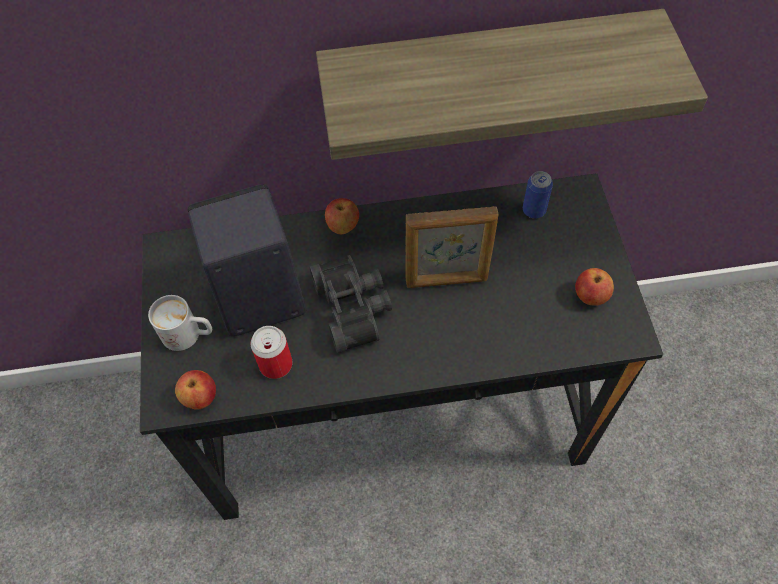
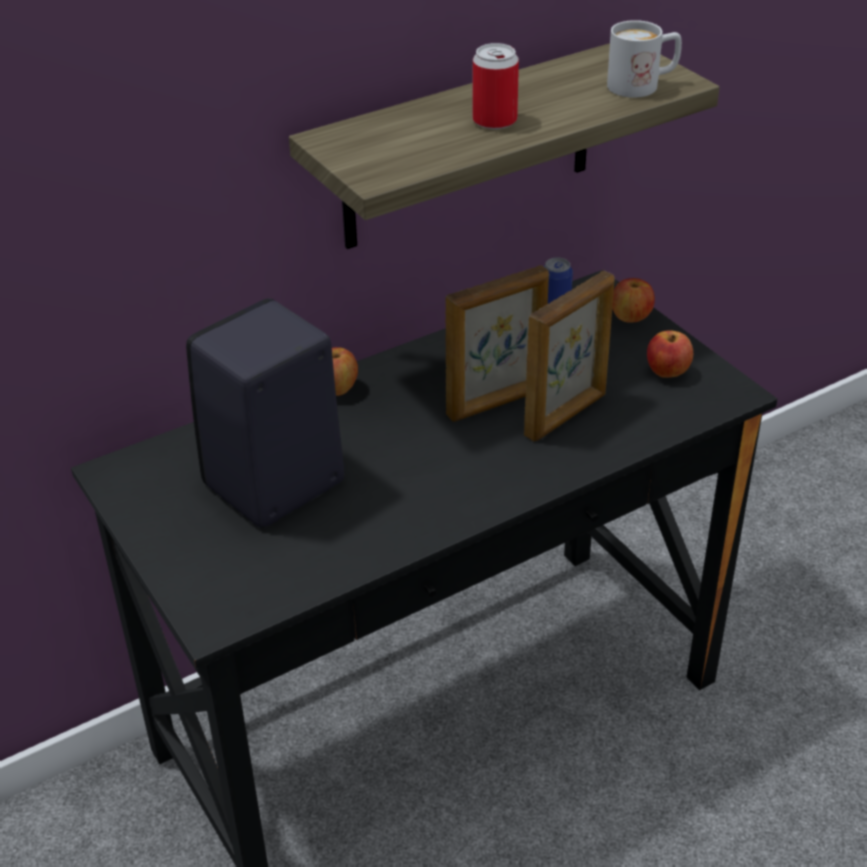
camera: 25 degrees left, 20 degrees down
(189, 335) = (202, 545): white mug -> white mug (643, 85)
(200, 397) = (257, 600): apple -> apple (631, 317)
(275, 364) = (336, 538): can -> can (494, 120)
(354, 307) = (401, 457): black binoculars -> none
(491, 311) = (566, 415): none -> picture frame

